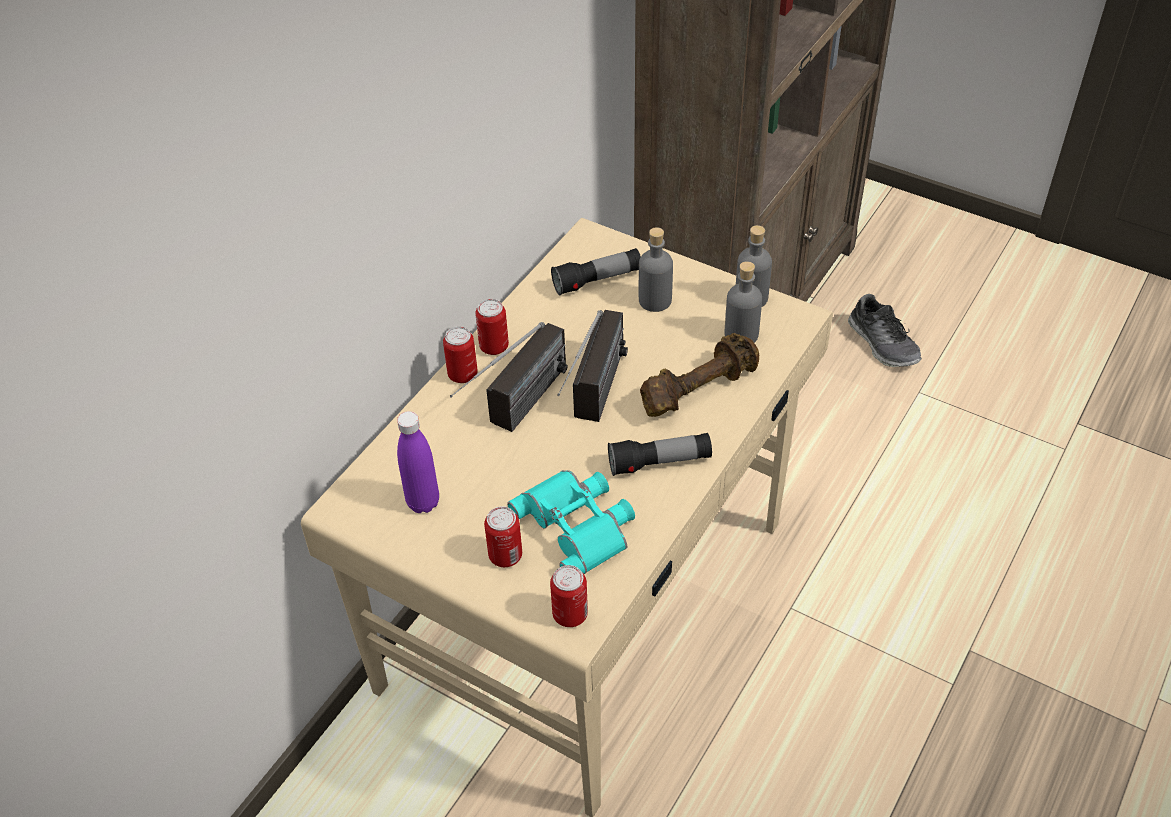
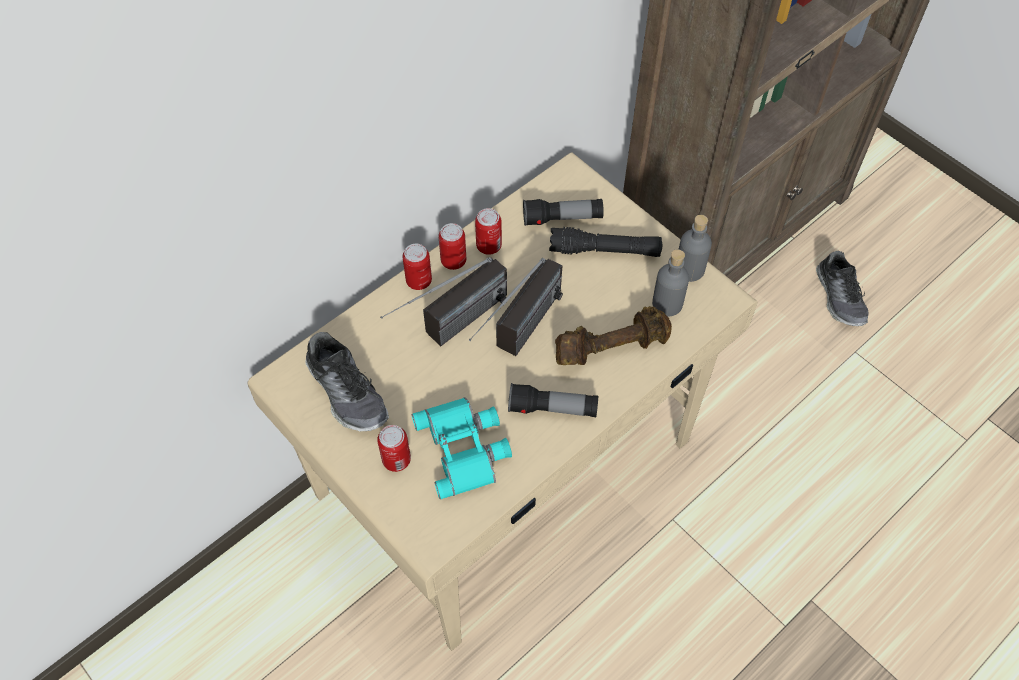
camera: 15 degrees right, 10 degrees up
(423, 502) = (347, 392): purple bottle -> shoe
(570, 614) = (429, 528): can -> can (489, 246)
(655, 300) = (604, 251): grey bottle -> black flashlight

